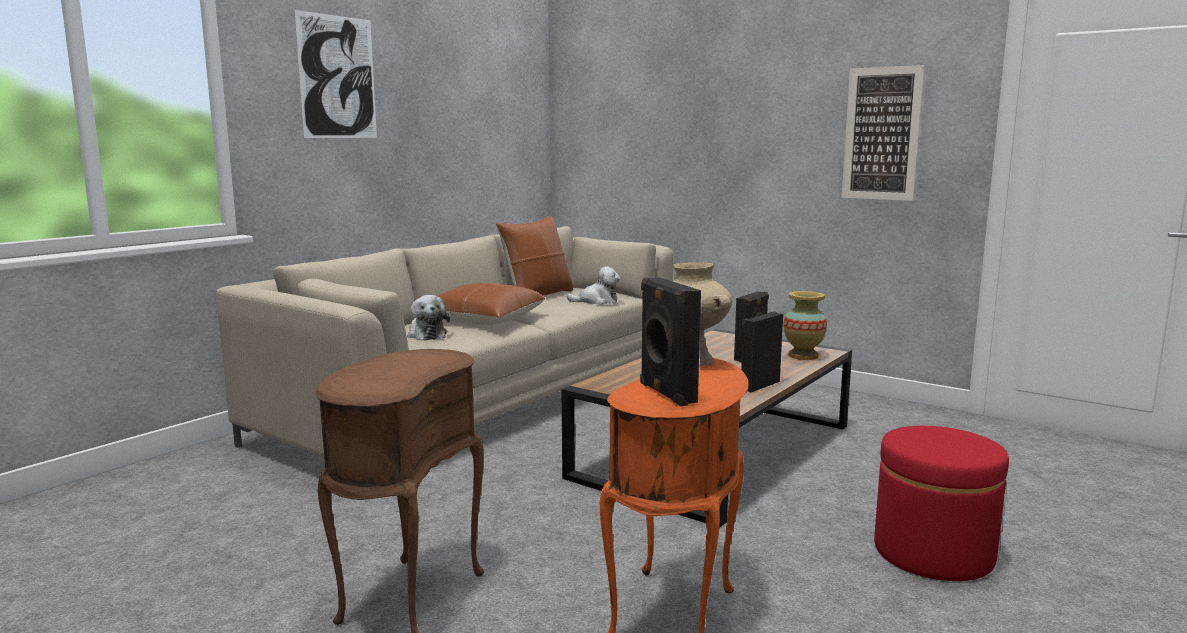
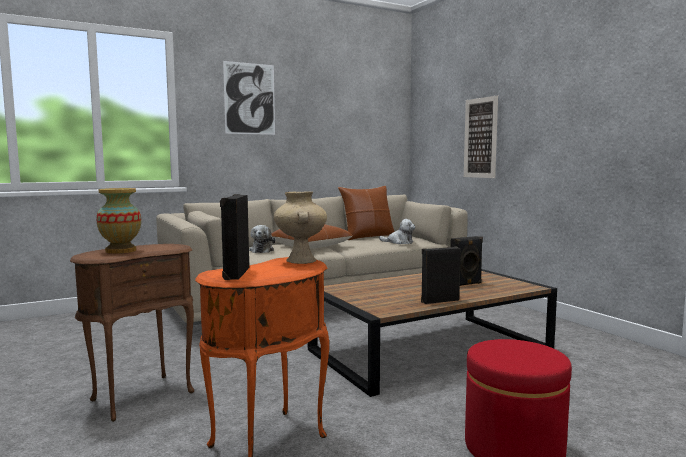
camera: 25 degrees right, 5 degrees down
(803, 356) = (508, 287): vase -> vase (121, 251)
(881, 134) = (611, 121): picture -> picture (480, 138)

